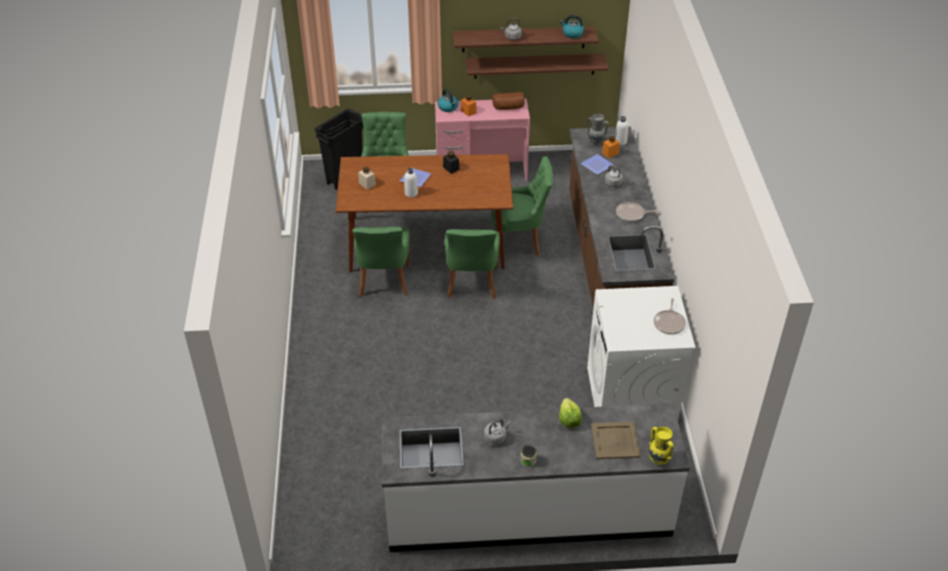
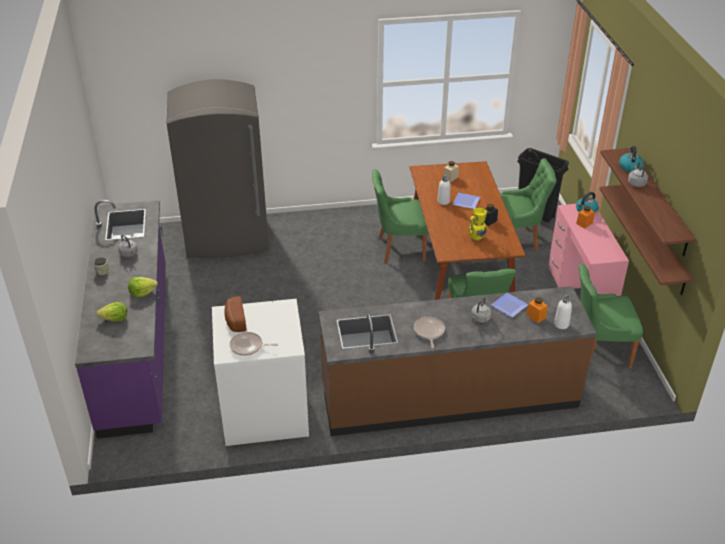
camera: 85 degrees right, 5 degrees down
(329, 432) = (227, 238): none -> grey fridge
(471, 284) = (406, 300): green chair -> green chair (598, 350)
(509, 107) = (604, 249): bread -> bread (235, 321)
(528, 512) = (137, 346): white counter -> purple counter
(572, 34) = (667, 223): kettle -> kettle (630, 166)
(595, 142) = (552, 305): grey vase -> none
(615, 440) = (115, 319): beige tray -> lettuce
(658, 459) = (88, 344): yellow vase -> yellow vase (477, 237)

